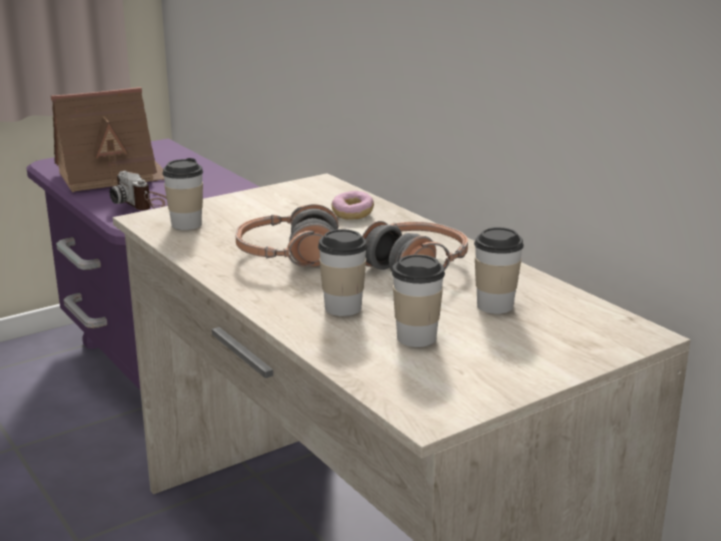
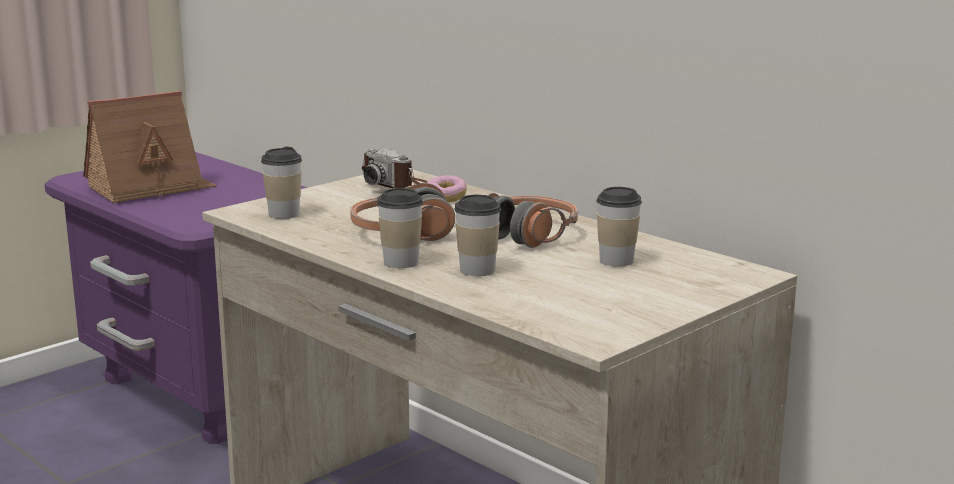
camera: 10 degrees left, 5 degrees down
(144, 203) = (199, 209): camera -> camera (395, 185)
(416, 338) = (557, 288): cup -> cup (401, 262)

